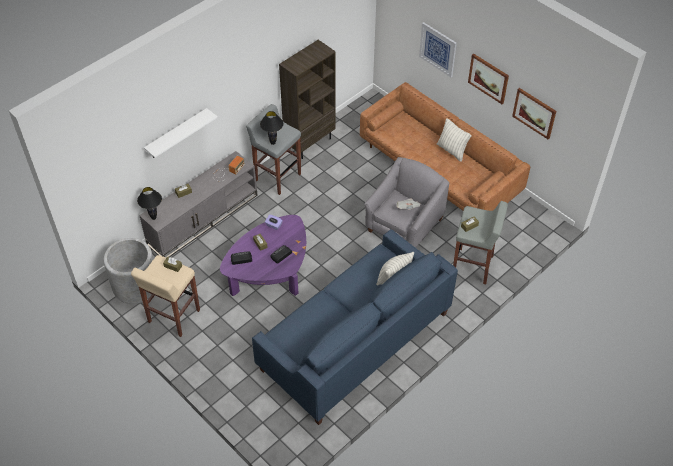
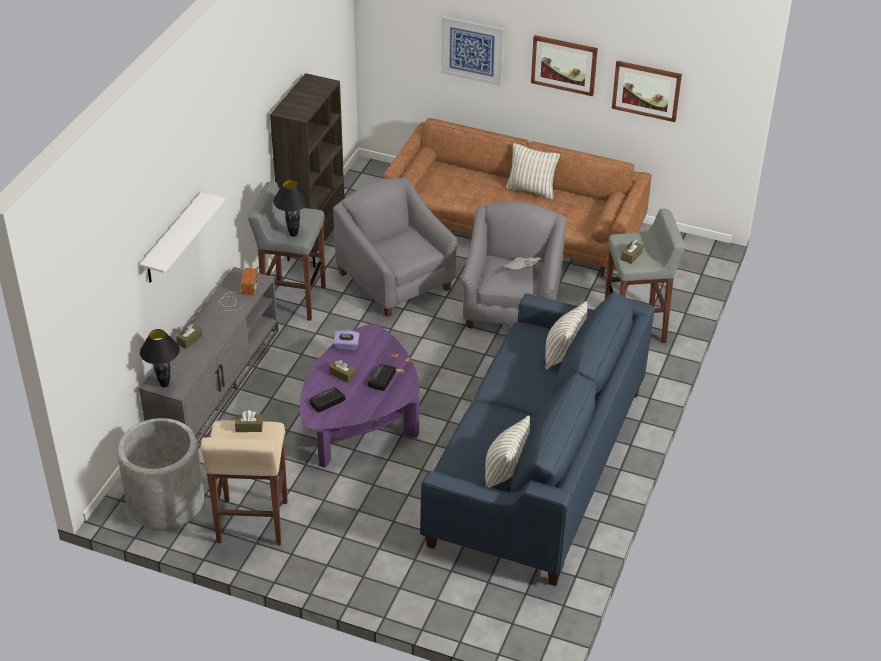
camera: 25 degrees left, 10 degrees down
(309, 346) = (505, 472): none -> pillow
(344, 184) = (396, 281): none -> grey armchair

